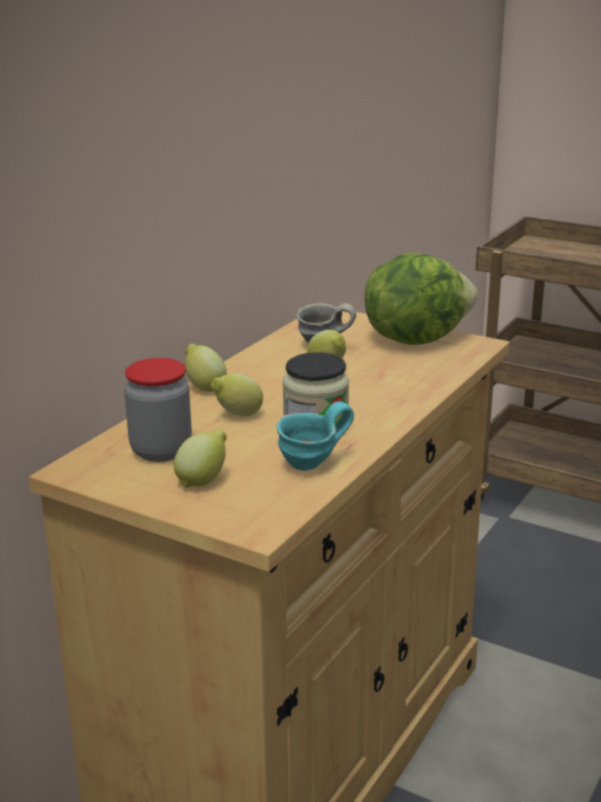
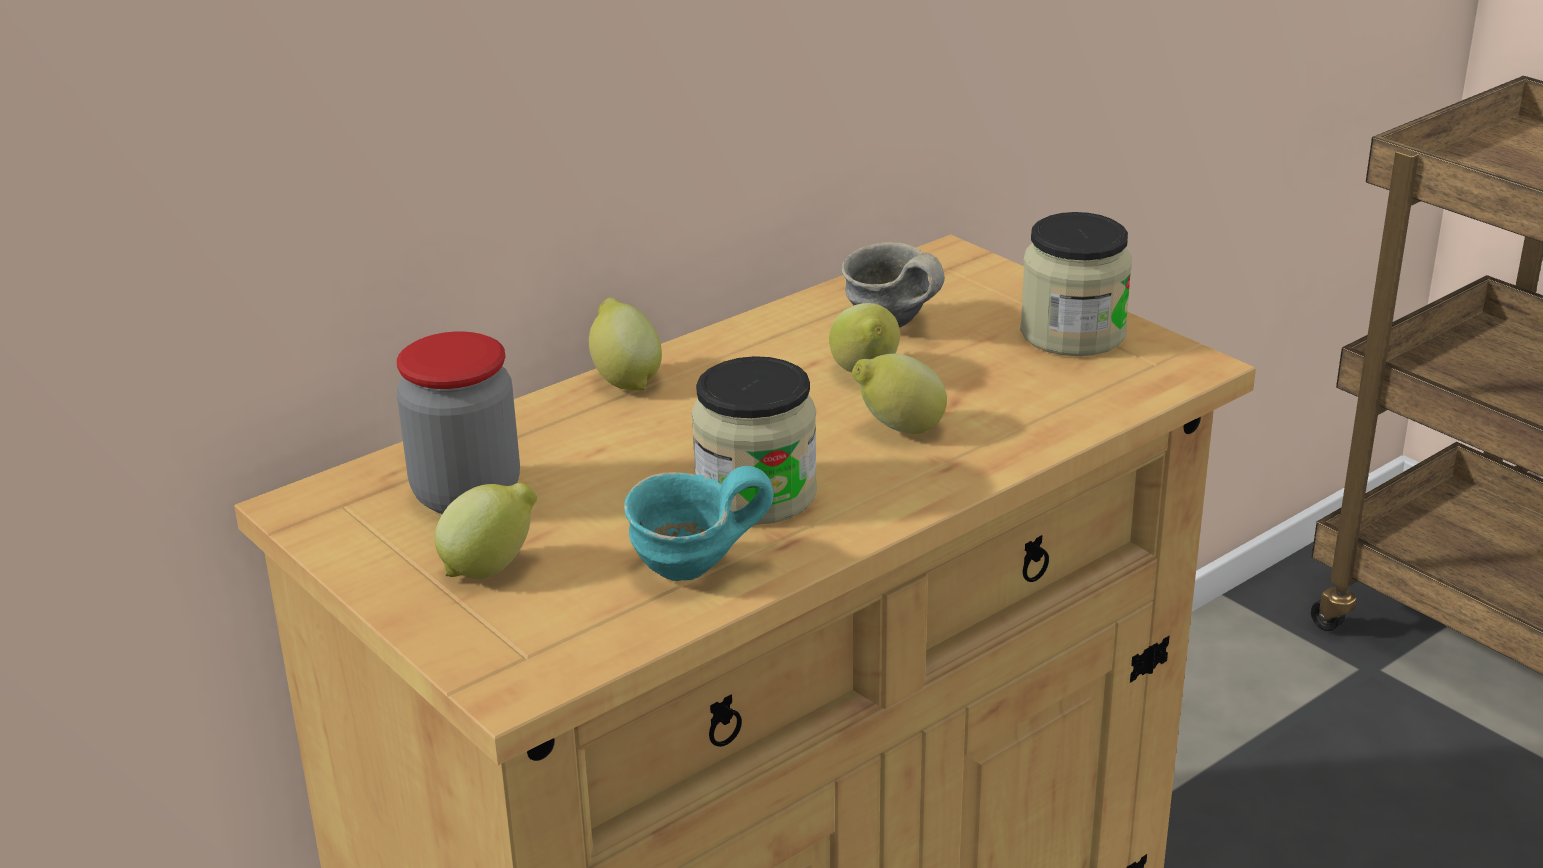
camera: 20 degrees right, 5 degrees up
(237, 415) = (640, 446): lemon -> lemon (898, 430)
(415, 338) = (1072, 333): lettuce -> jar

